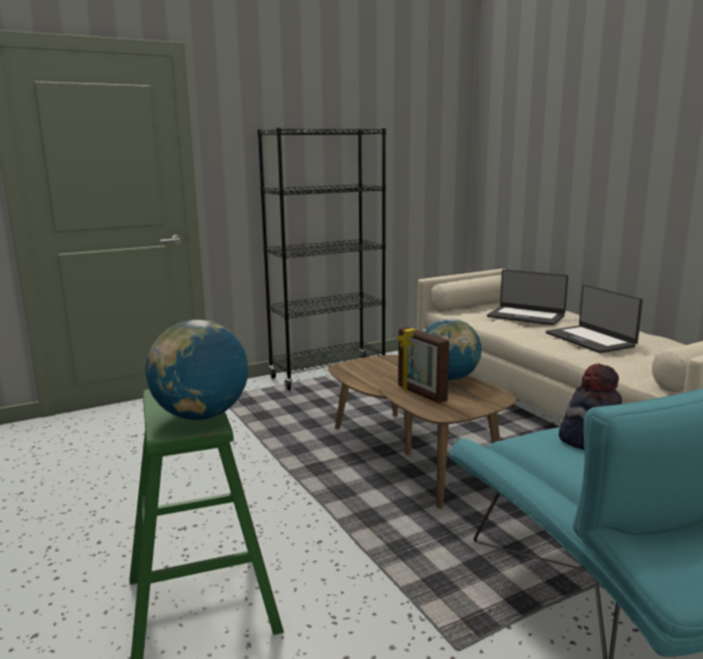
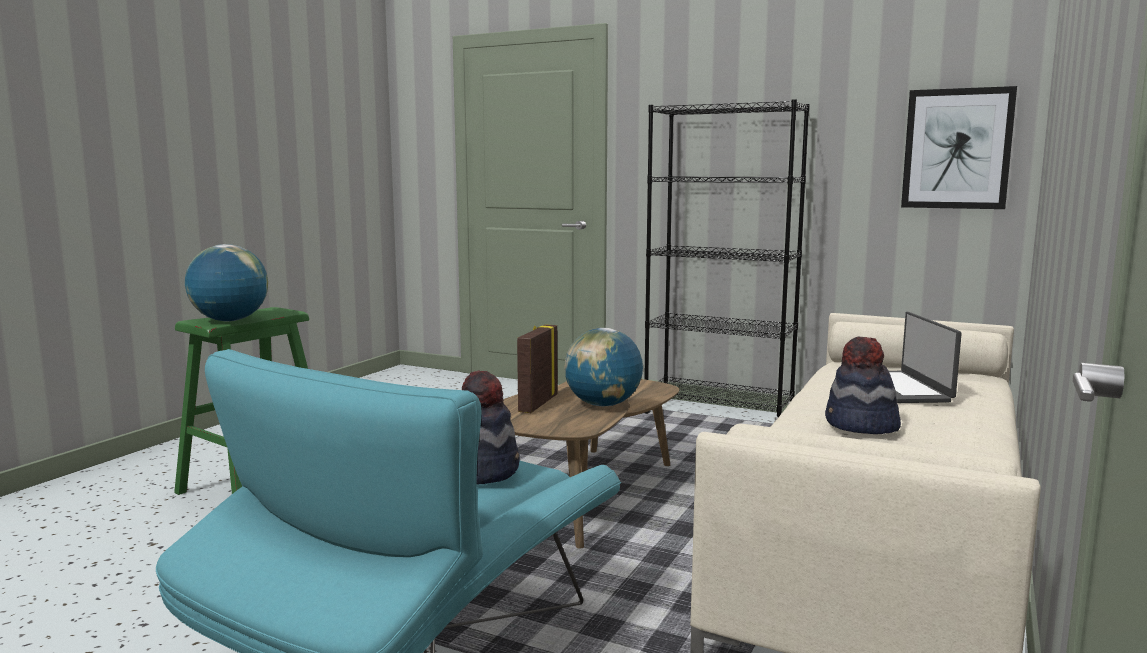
camera: 55 degrees right, 5 degrees down
(438, 162) = (957, 149): none -> picture
(590, 339) = (861, 426): laptop -> hat

